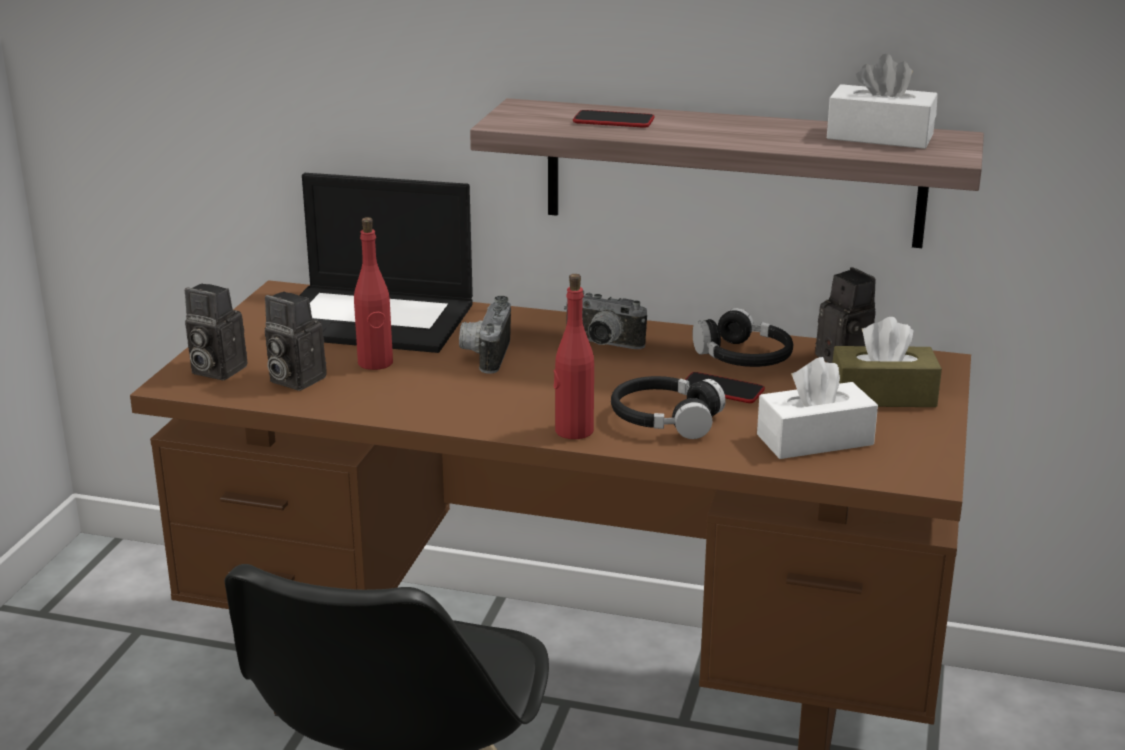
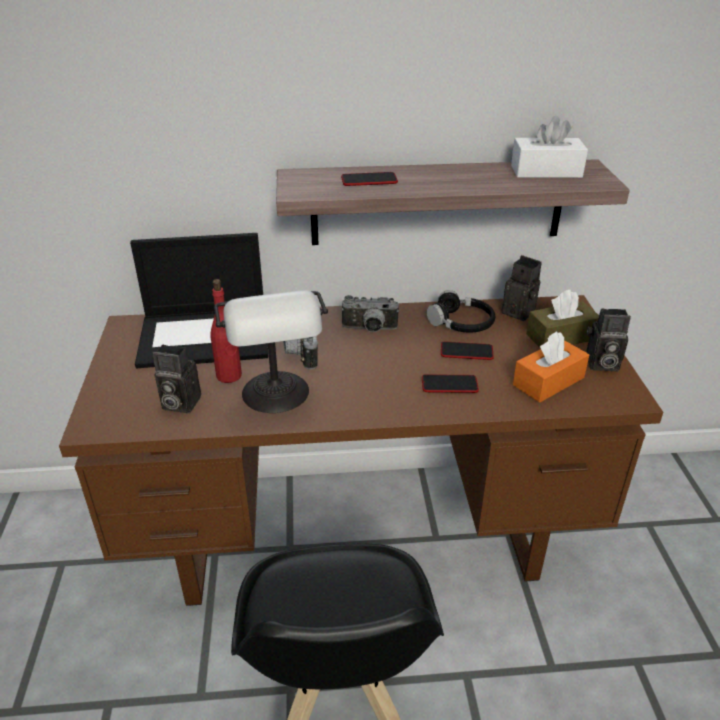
camera: 20 degrees left, 10 degrees up
(215, 370) = (114, 407): camera -> camera (600, 364)
(421, 397) = (279, 400): none -> table lamp
(573, 431) = (399, 408): red bottle -> none
(665, 419) = (449, 385): black headphones -> phone
(815, 440) = (548, 381): white tissue box -> orange tissue box

